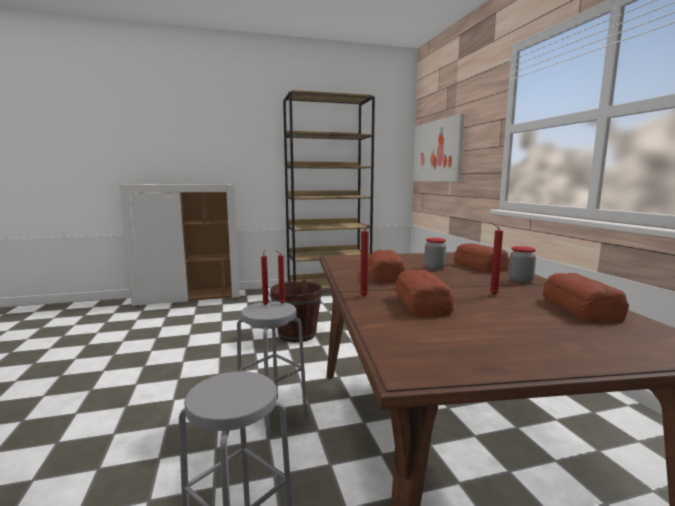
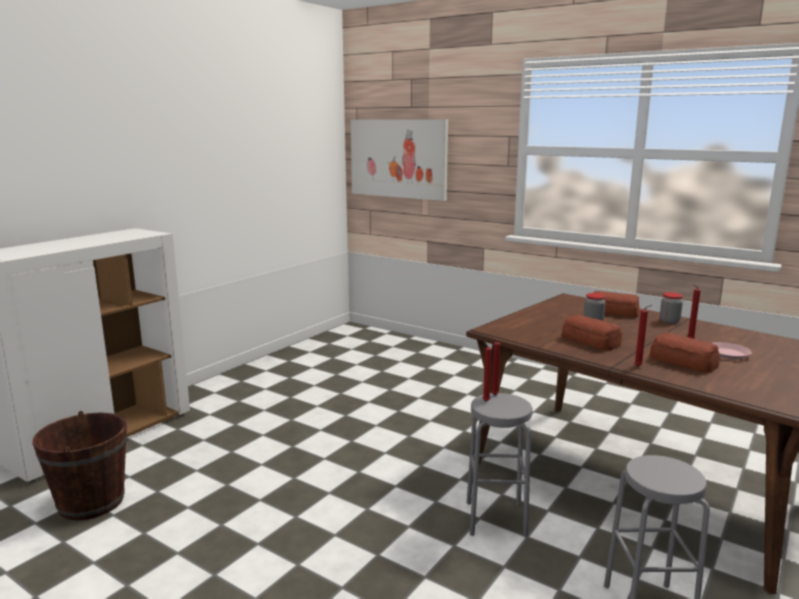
camera: 40 degrees left, 5 degrees up
(297, 334) = (361, 433): brown bucket -> brown bucket (91, 502)
(329, 289) = (284, 363): brown bookcase -> none
(501, 312) = (728, 354): none -> pink plate
(580, 308) = (747, 338): bread -> none

